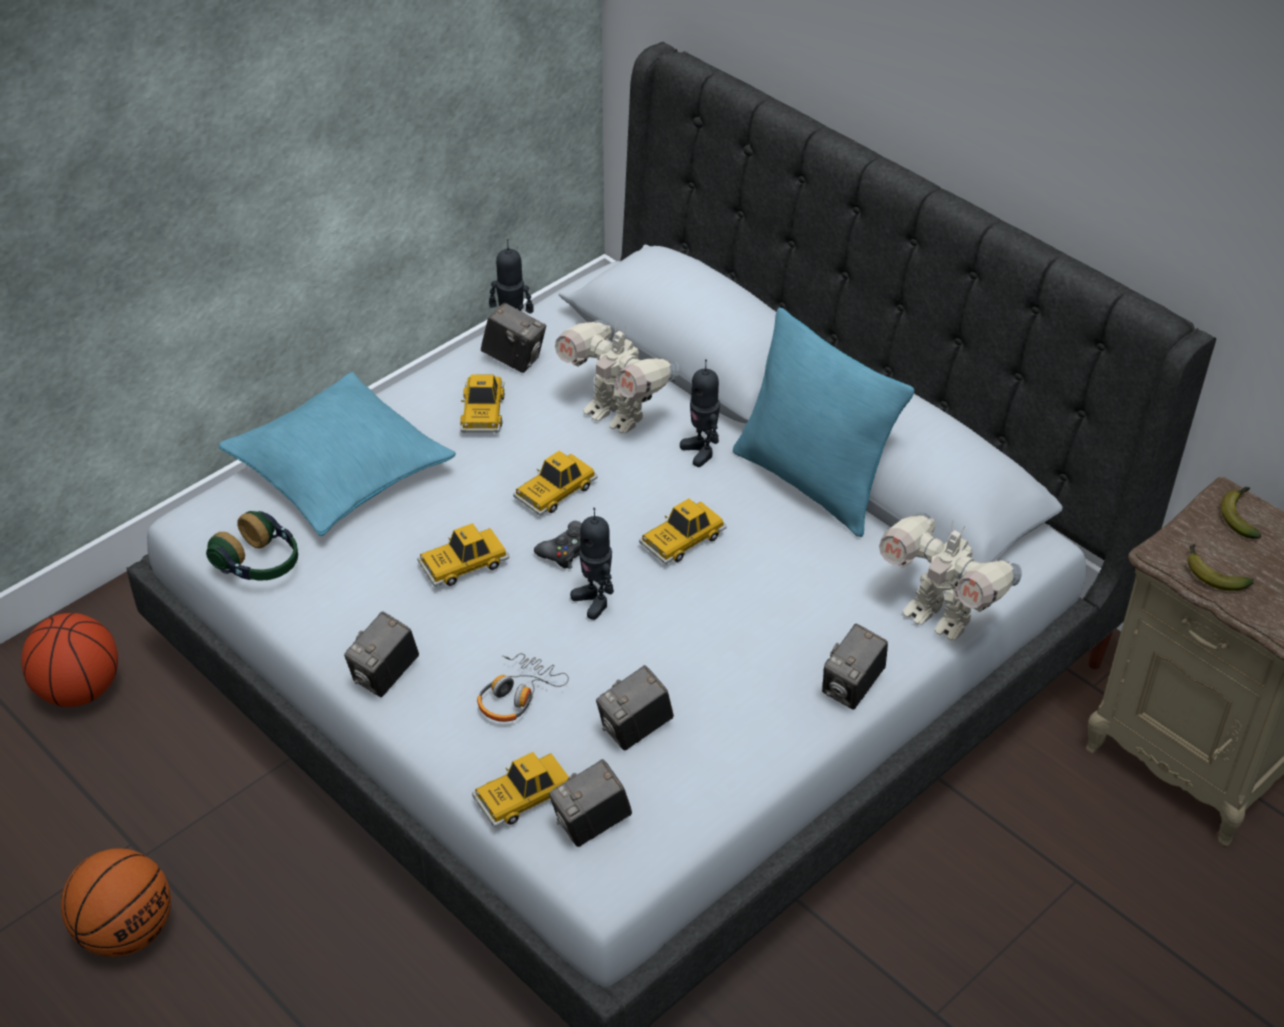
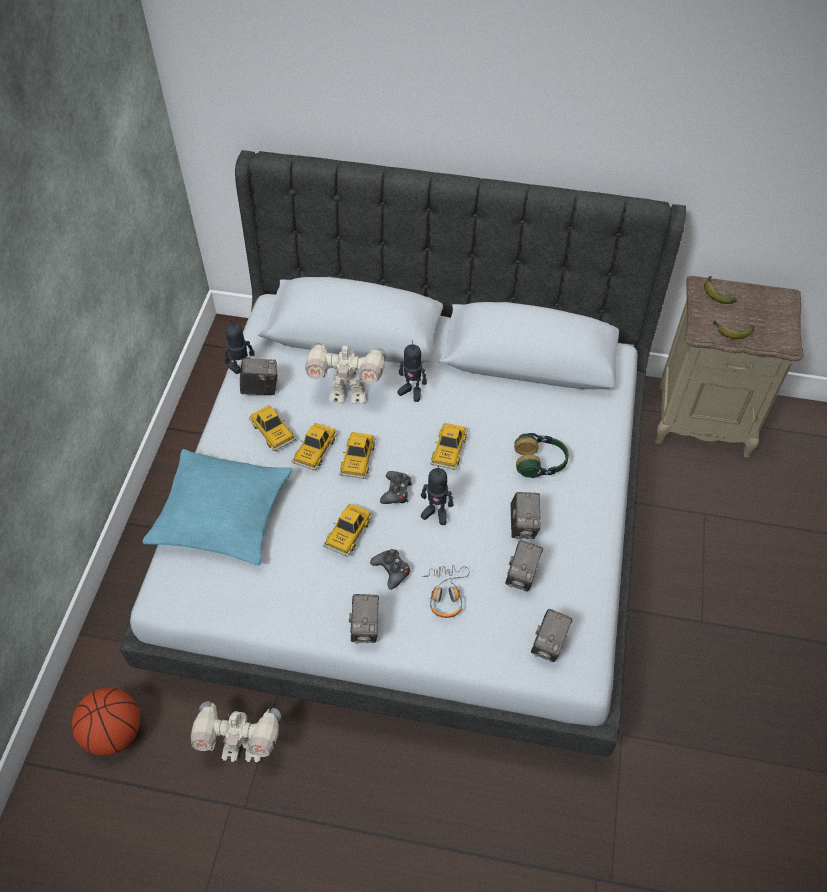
camera: 35 degrees left, 10 degrees up
(125, 931) = (275, 859): basketball -> none
(260, 564) = (231, 603): headphones -> headphones (540, 462)
(477, 633) = (391, 570): none -> black game controller
(524, 796) = (502, 651): toy car -> toy car (315, 450)
(811, 483) = (483, 379): turquoise pillow -> none
(852, 688) = (602, 486): camera -> camera (523, 526)
(939, 616) = (607, 421): toy robot -> toy robot (243, 747)

